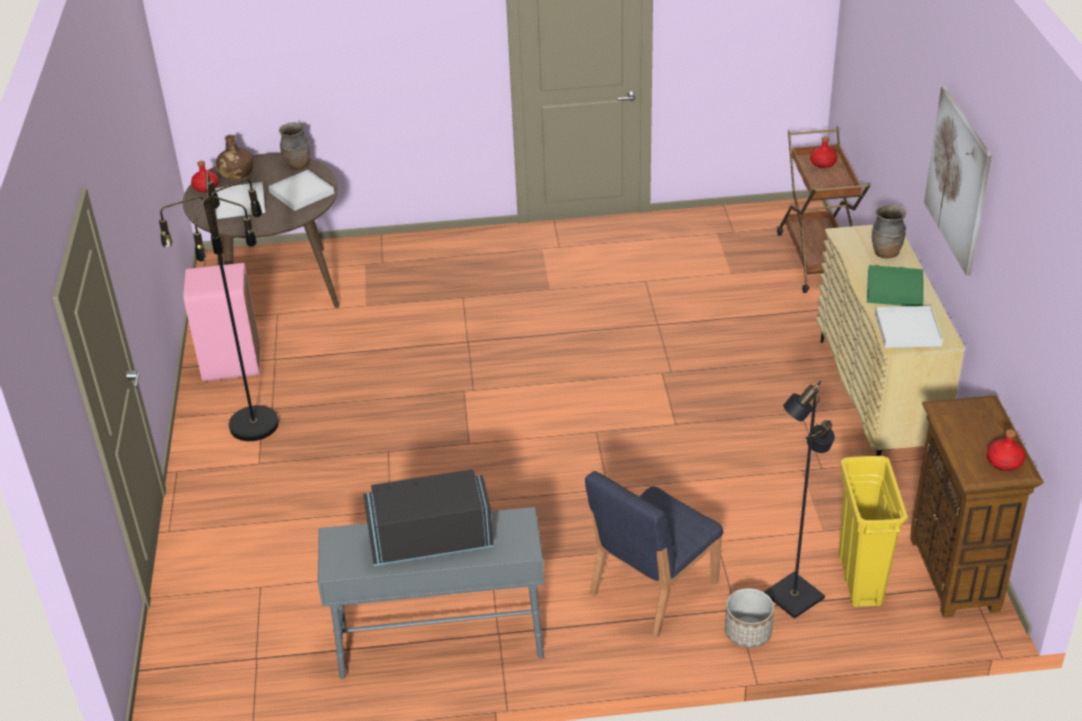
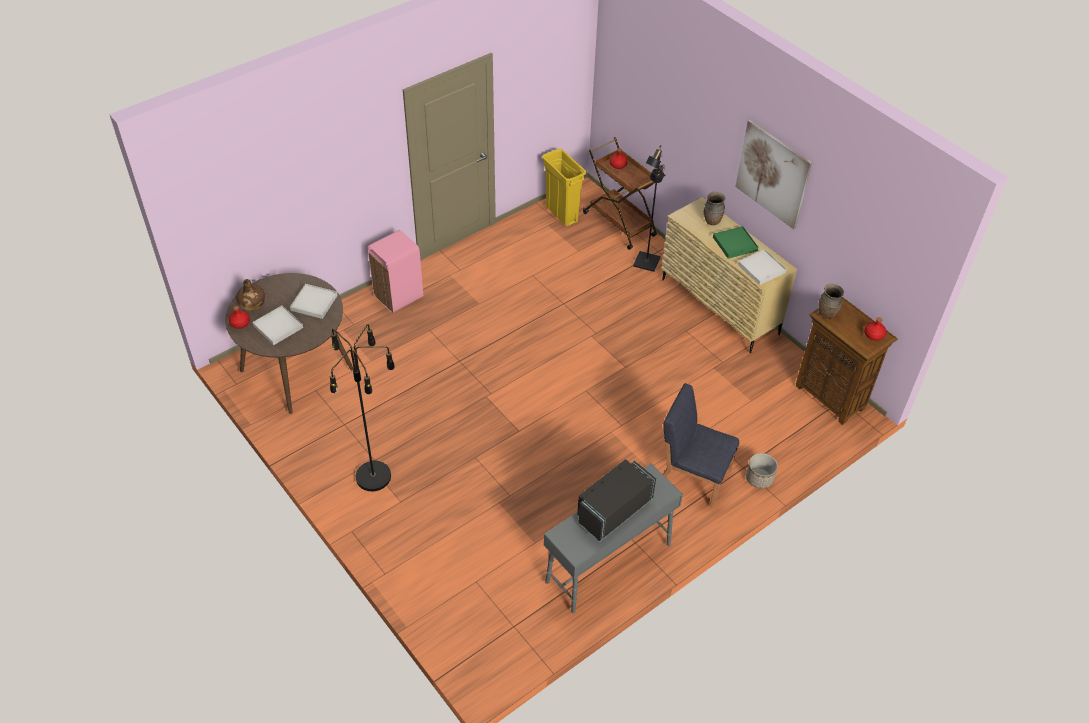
camera: 35 degrees left, 10 degrees up
(232, 364) = (318, 440): pink trash can -> pink trash can (399, 296)
(298, 166) = (291, 282): brown vase -> brown vase (827, 314)
(652, 588) = (693, 476): blue chair -> blue chair turned 105 degrees clockwise
(794, 596) = (765, 446): black floor lamp -> black floor lamp (646, 262)
(859, 580) = (789, 421): yellow trash can -> yellow trash can (561, 214)

